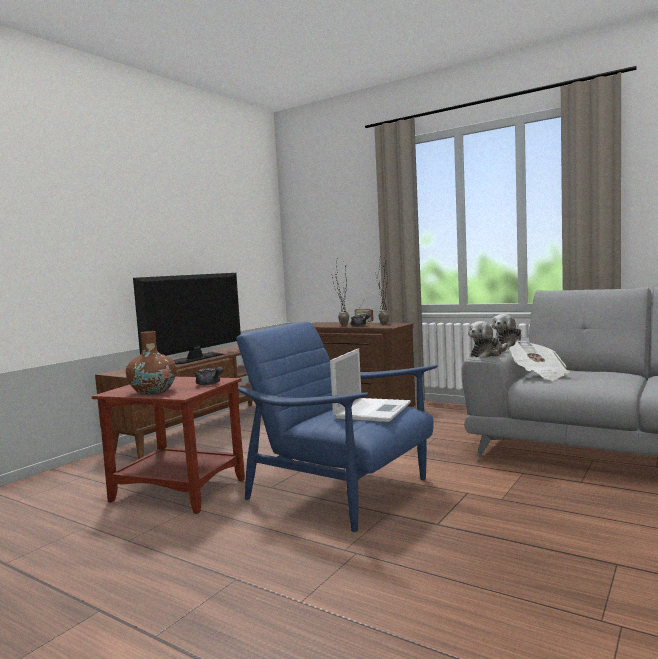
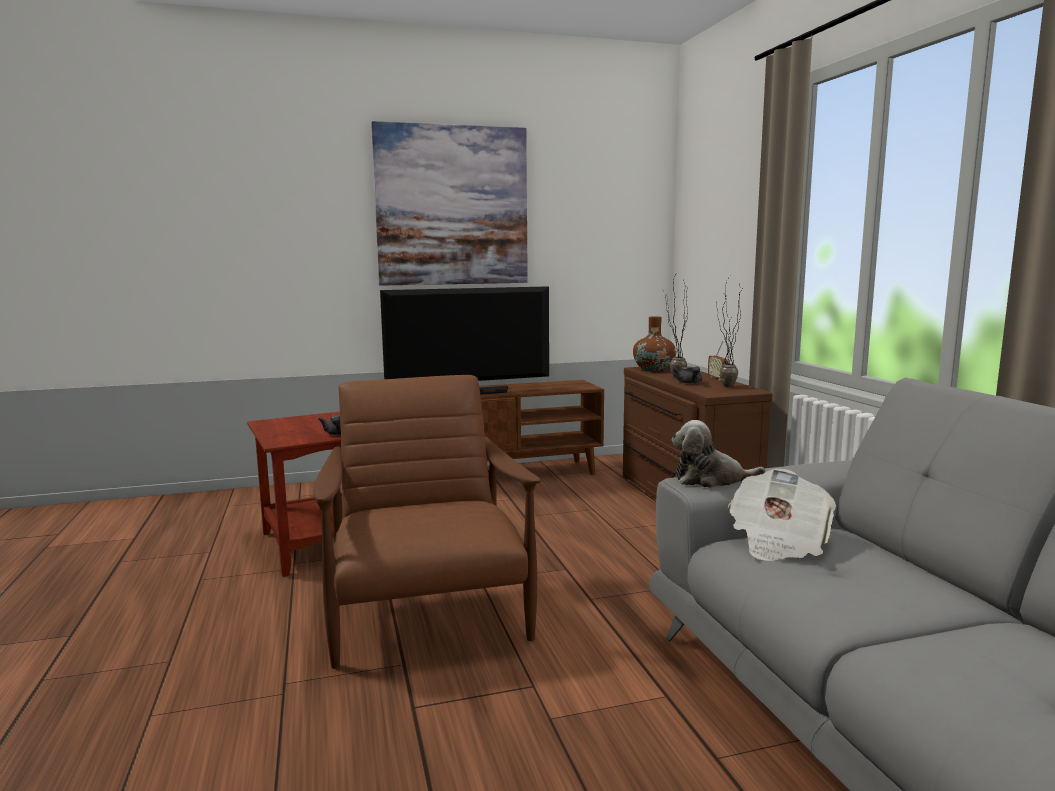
camera: 40 degrees right, 5 degrees up
(153, 391) = (284, 430): brown vase -> brown vase (653, 369)
(156, 211) = (452, 206): none -> picture
(342, 490) = (427, 611): blue armchair -> brown armchair
(373, 410) = (443, 520): laptop -> none
(508, 344) = (817, 468): plush toy -> none

